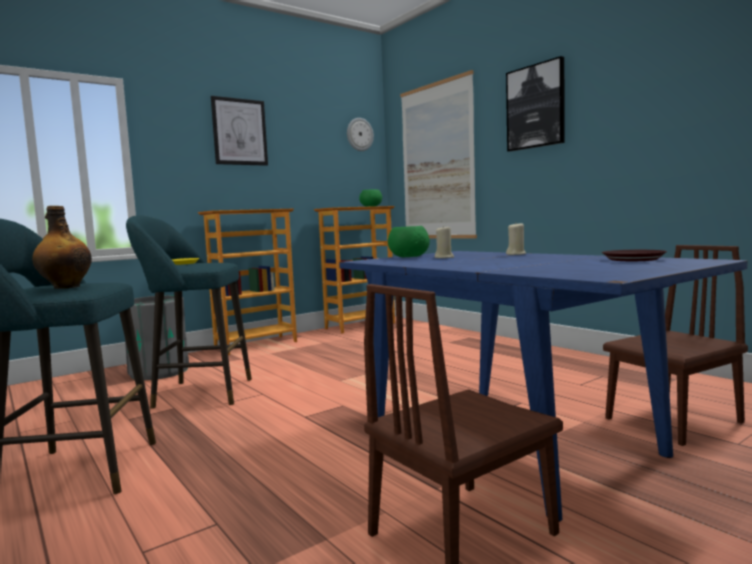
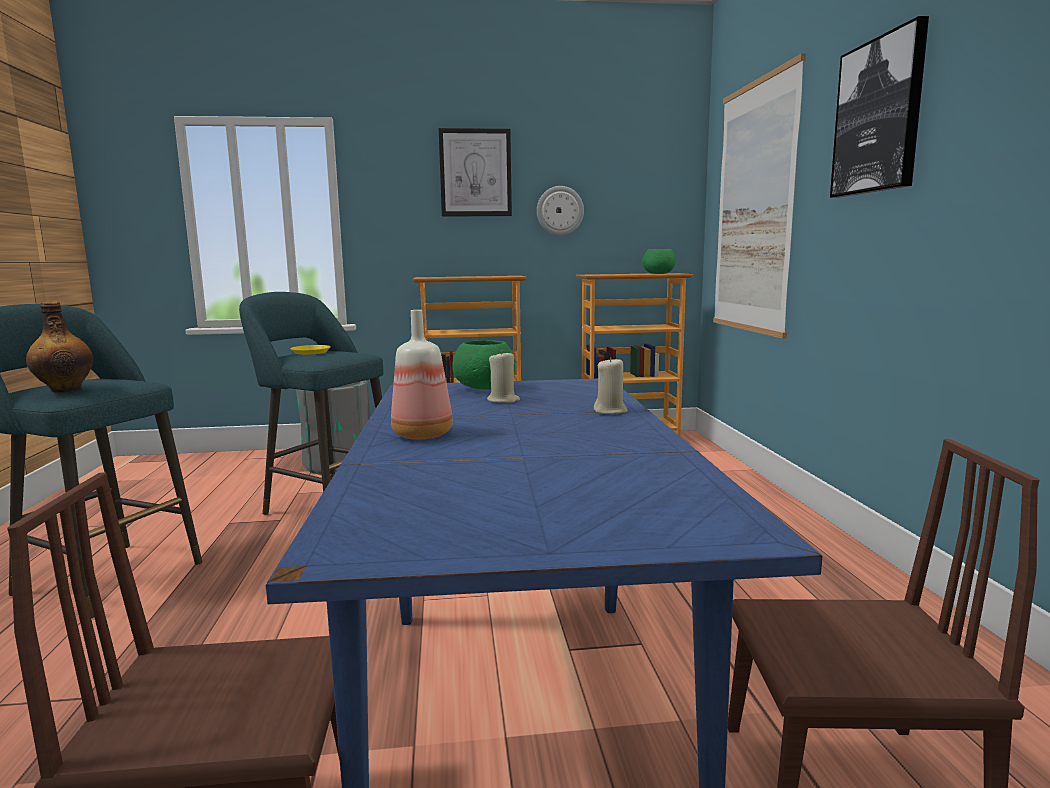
camera: 30 degrees right, 5 degrees up
(359, 134) = (660, 165): wall clock -> wall clock (560, 210)
(468, 265) = (424, 435): none -> bottle
(634, 259) = (655, 483): brown plate -> none

